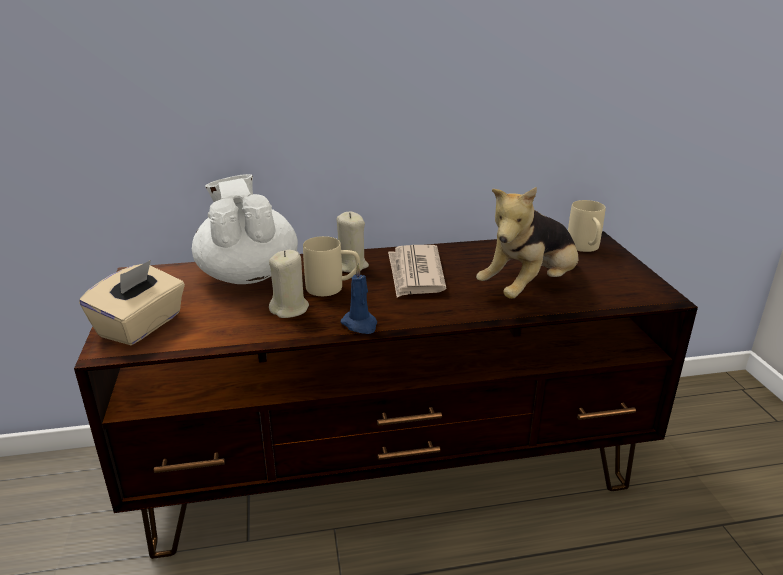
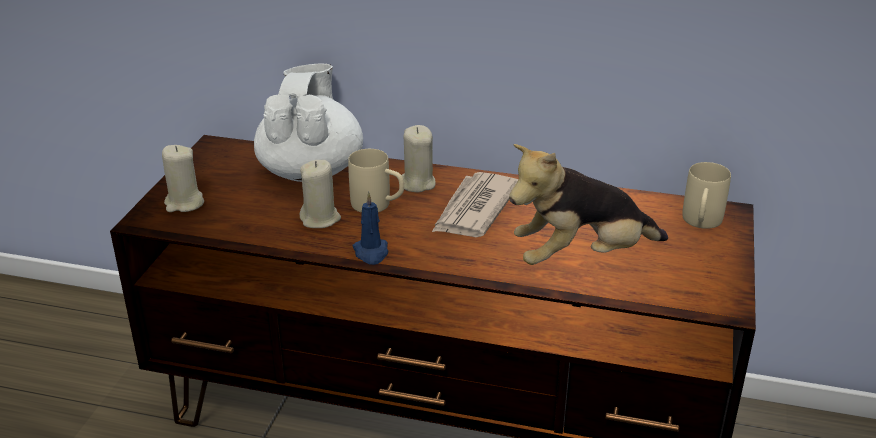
camera: 25 degrees right, 5 degrees up
(141, 325) = (184, 203): beige tissue box -> beige candle

